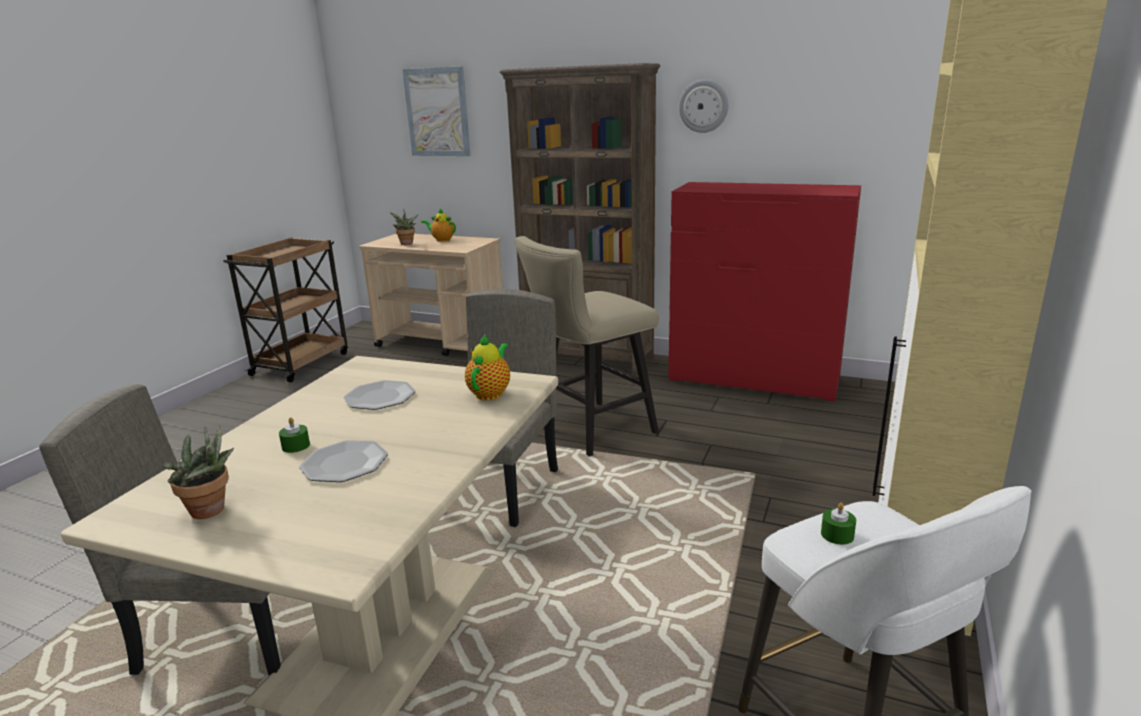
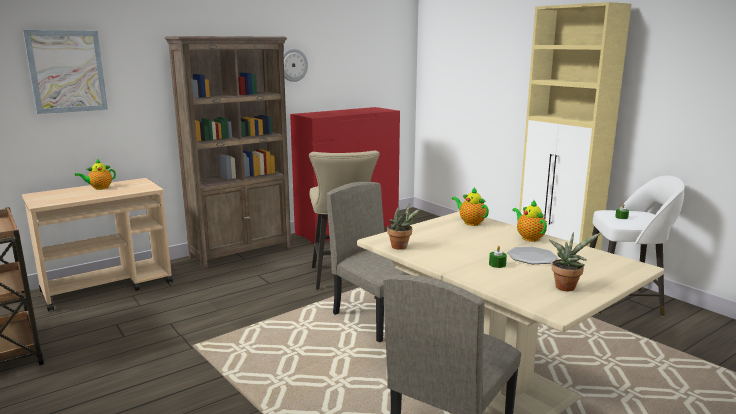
camera: 60 degrees left, 5 degrees down
(380, 397) = (445, 242): plate -> none
(406, 244) = (79, 197): potted plant -> potted plant (401, 247)
(447, 445) = (529, 238): none -> teapot

